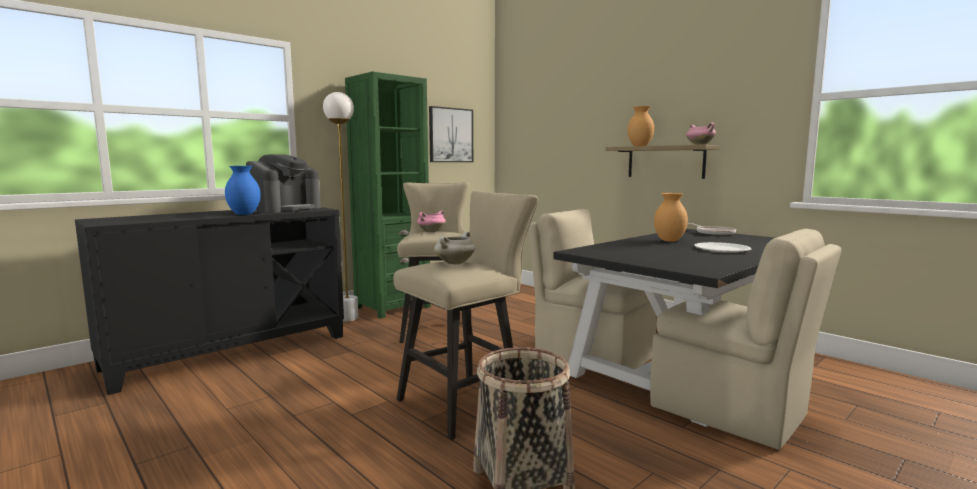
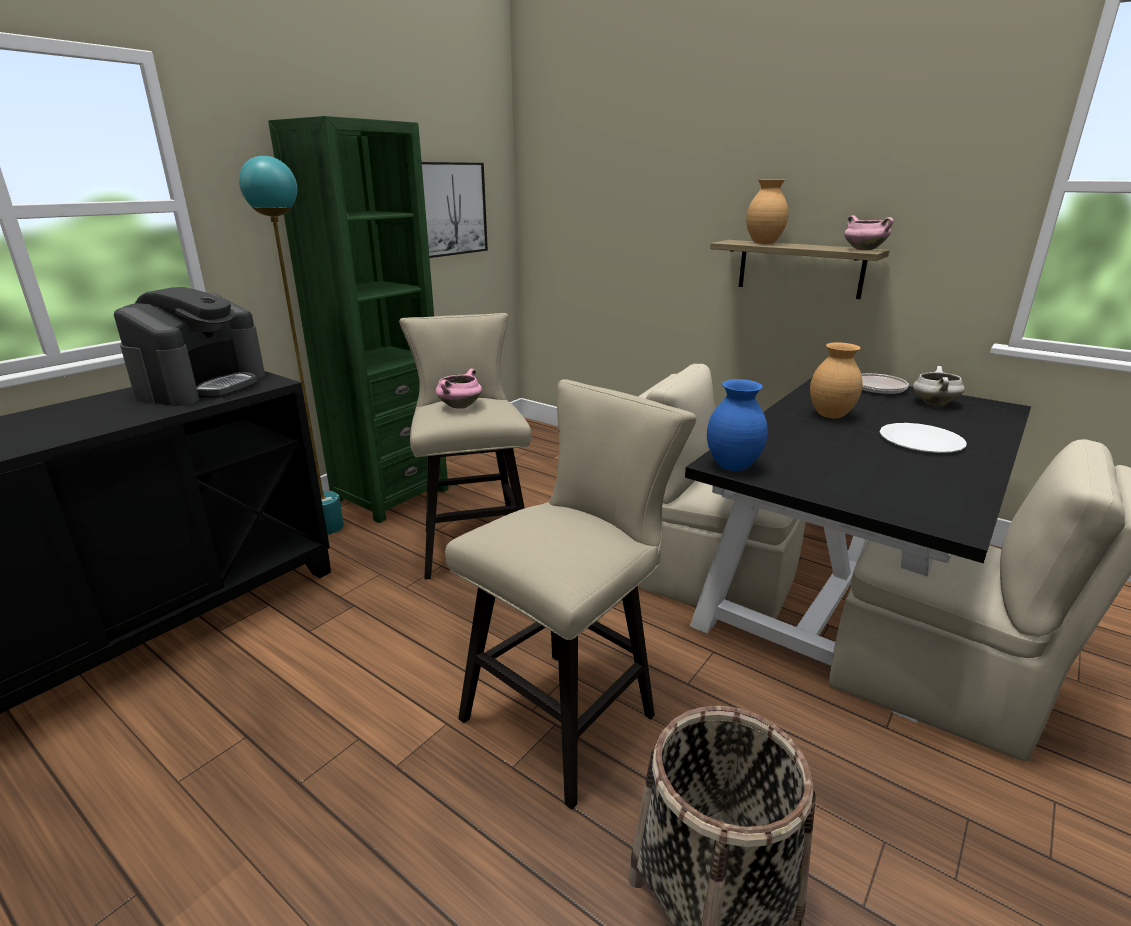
camera: 10 degrees left, 15 degrees up
(244, 214) = (132, 417): blue vase -> blue vase (733, 467)
(348, 318) = (327, 527): white floor lamp -> turquoise floor lamp
(454, 263) = (553, 529): white cooking pot -> white cooking pot (933, 403)

